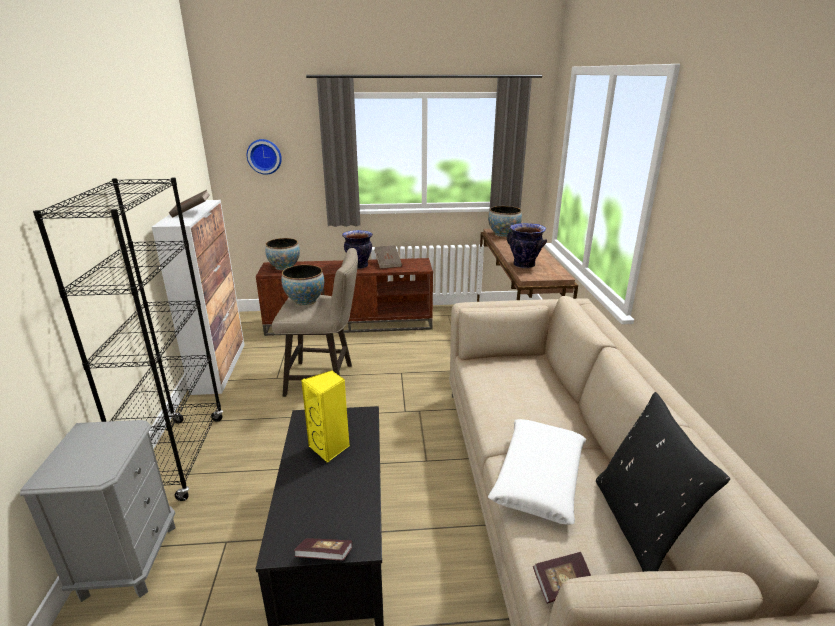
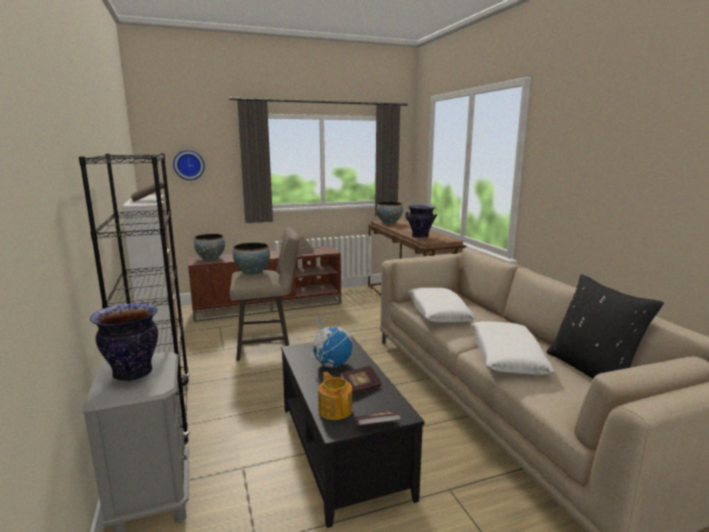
camera: 15 degrees left, 10 degrees down
(294, 519) = (335, 409): none -> teapot
(330, 448) = (332, 364): yellow speaker -> globe
(359, 266) = (277, 254): vase -> vase (134, 373)
(496, 387) = (438, 313): none -> white pillow
(562, 585) = (568, 408): book -> book (361, 387)

